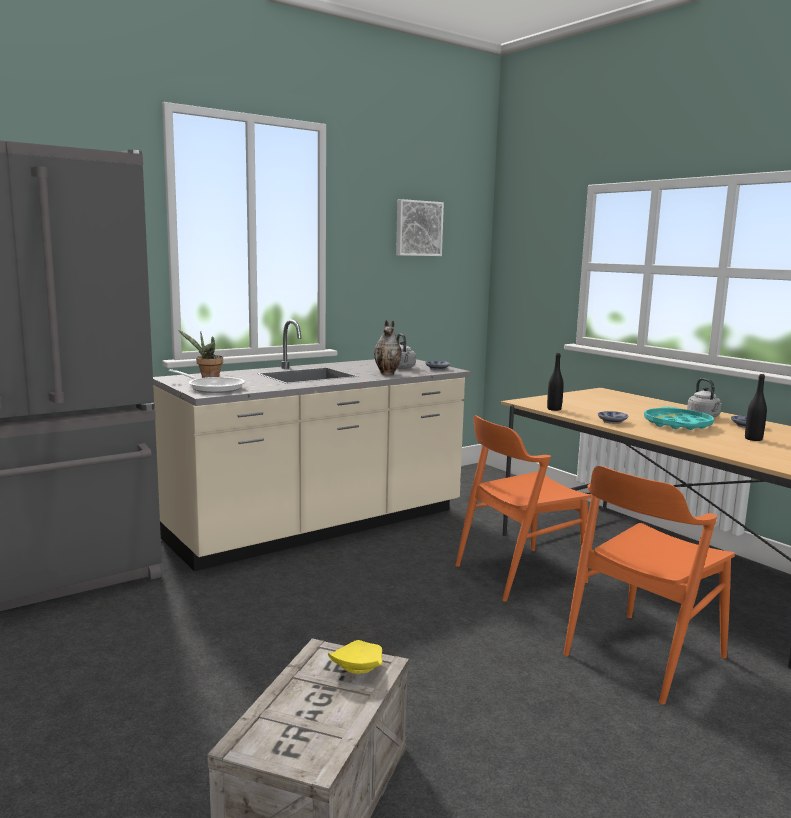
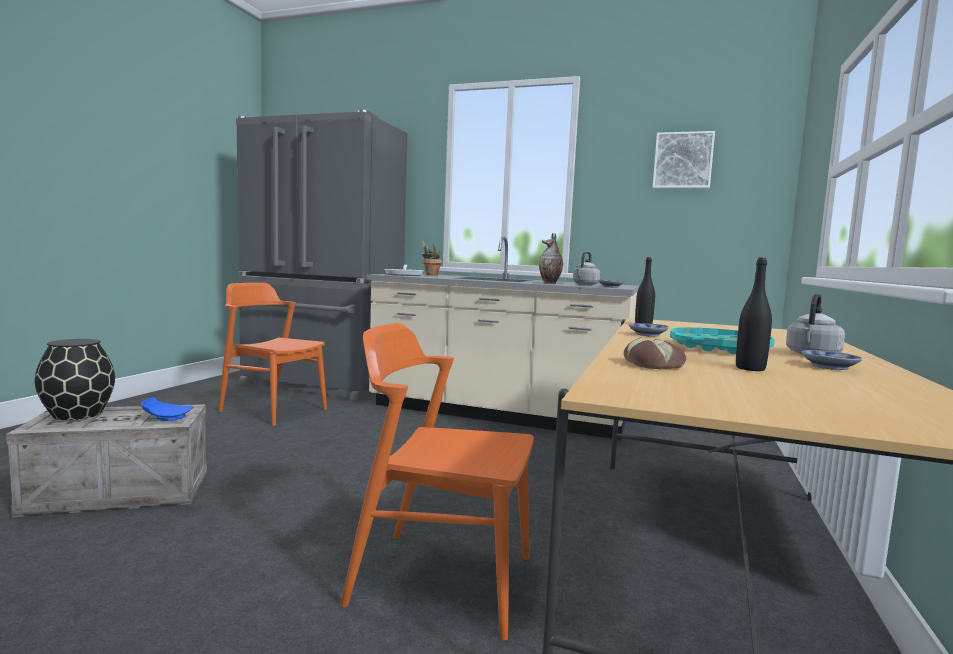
camera: 55 degrees right, 5 degrees down
(275, 728) = (78, 414): none -> black vase
(356, 667) = (166, 417): yellow plate -> blue plate
(519, 573) = (538, 489): orange chair -> orange chair (273, 410)
(741, 451) = (654, 364): none -> bread

